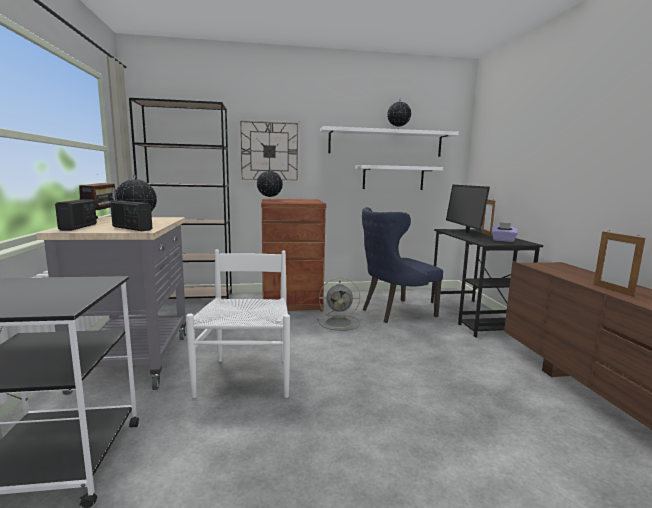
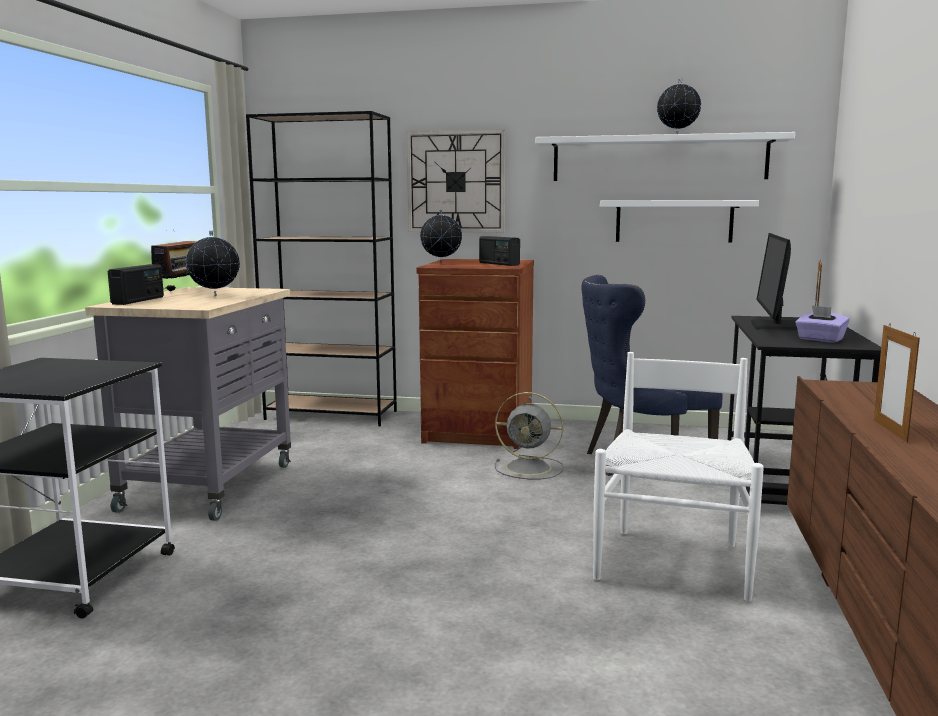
camera: 20 degrees right, 0 degrees up
(131, 228) = (193, 303): radio -> radio (498, 264)
(246, 377) = (334, 522): white chair -> white chair (673, 563)

